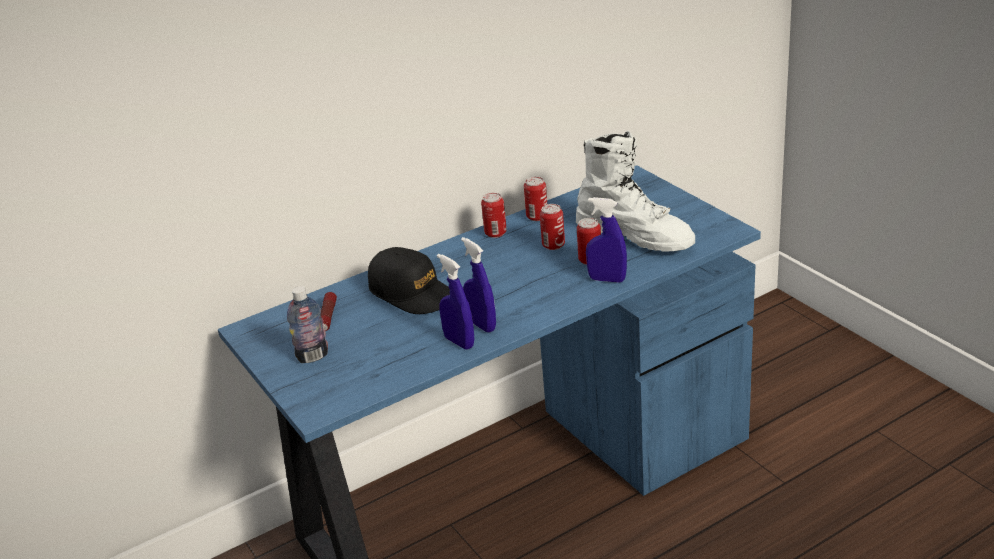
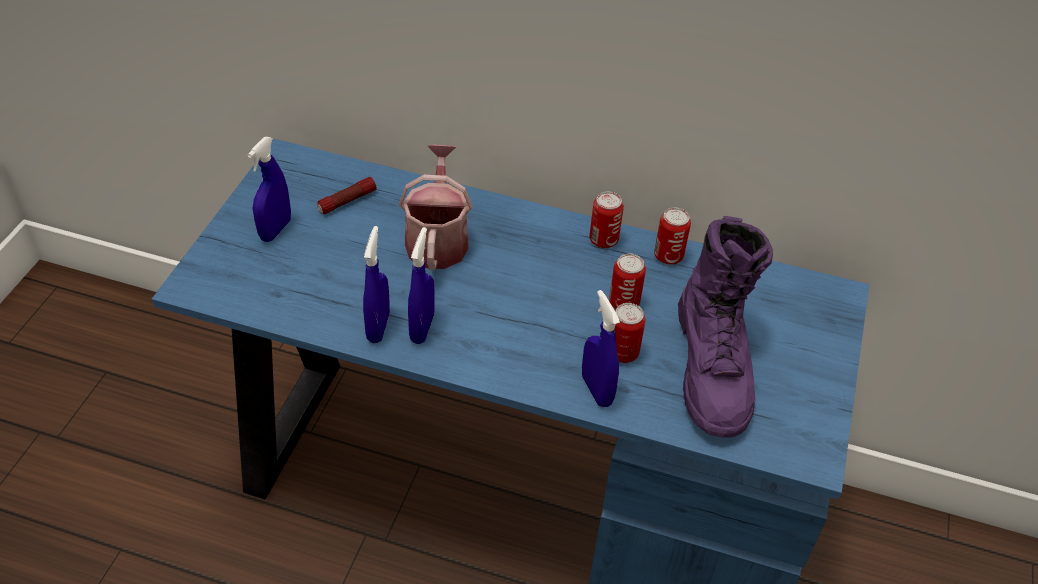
camera: 45 degrees right, 15 degrees up
(313, 356) = (275, 230): bottle -> blue spray bottle
(412, 293) = (437, 239): black cap -> watering can
(636, 235) = (713, 367): white boot -> purple boot

